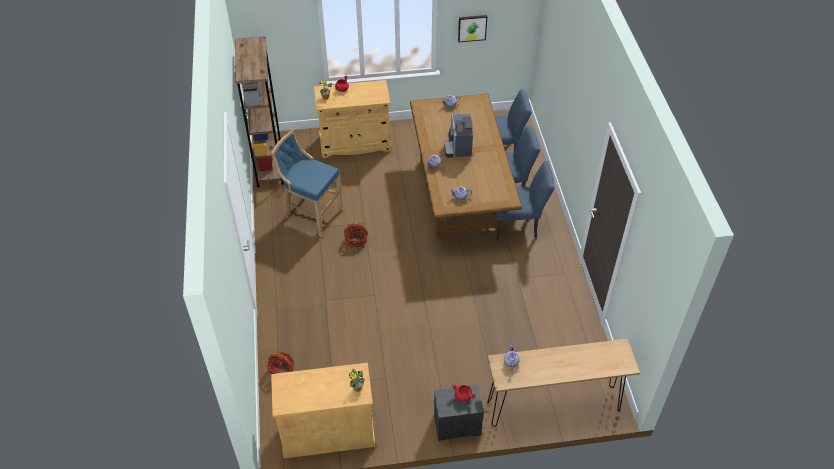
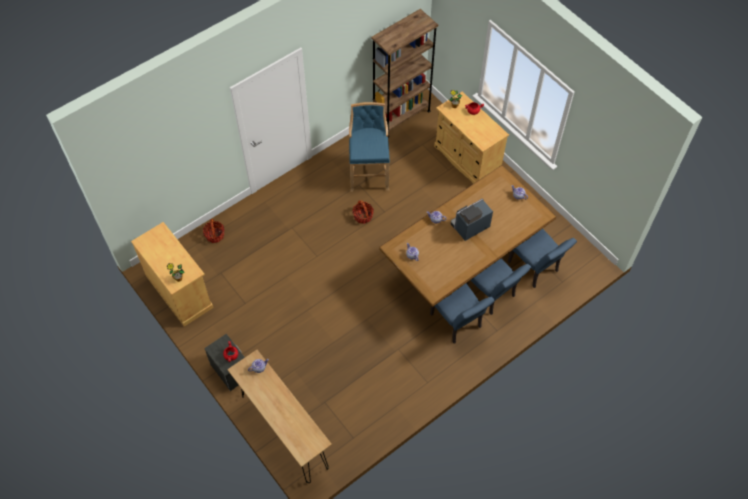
camera: 60 degrees right, 10 degrees up
(472, 27) = (589, 156): picture -> none

